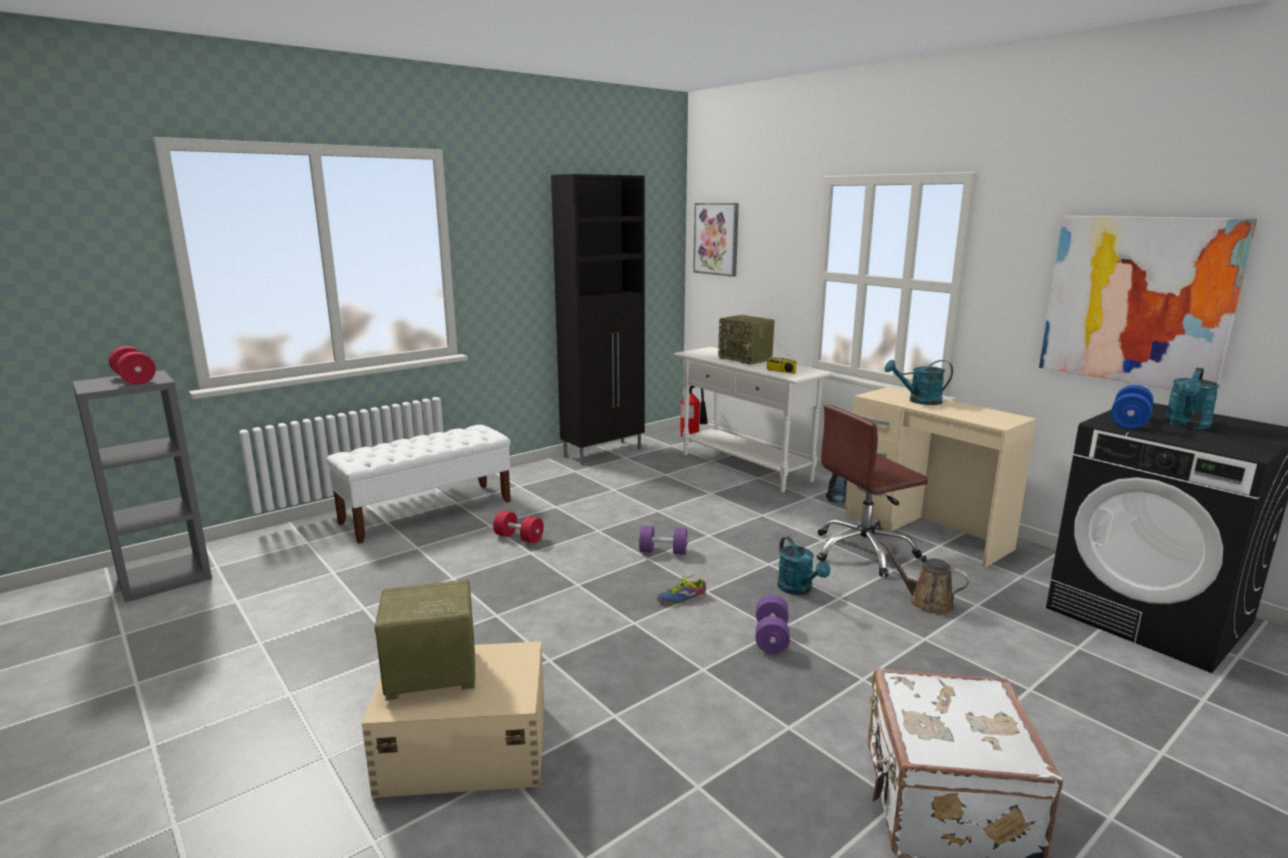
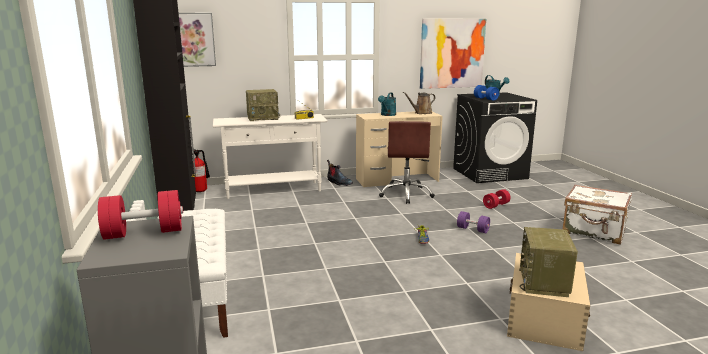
camera: 65 degrees left, 0 degrees up
(519, 538) = (297, 268): red dumbbell -> red dumbbell (496, 205)
(663, 551) = (364, 232): purple dumbbell -> none
(799, 589) = (432, 214): turquoise watering can -> none
(926, 602) = (460, 197): brown watering can -> brown watering can (421, 113)

